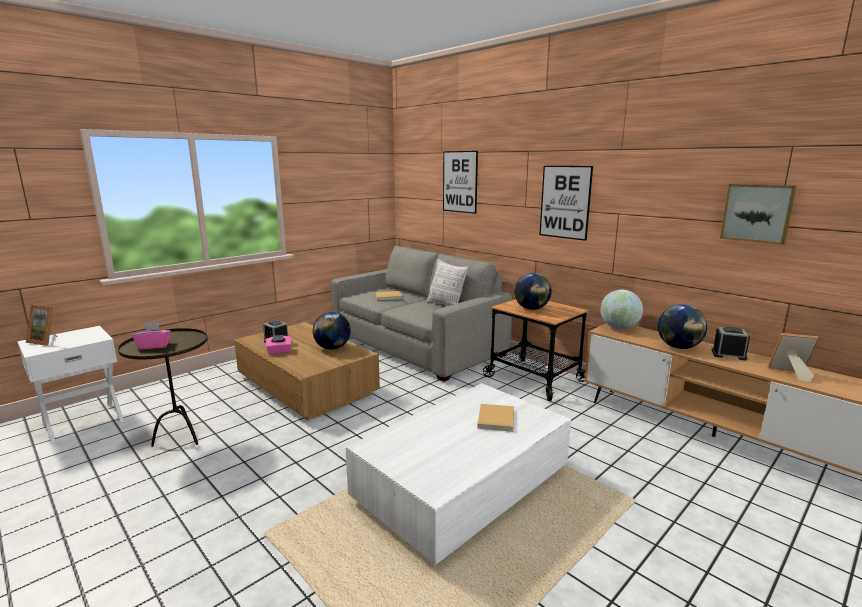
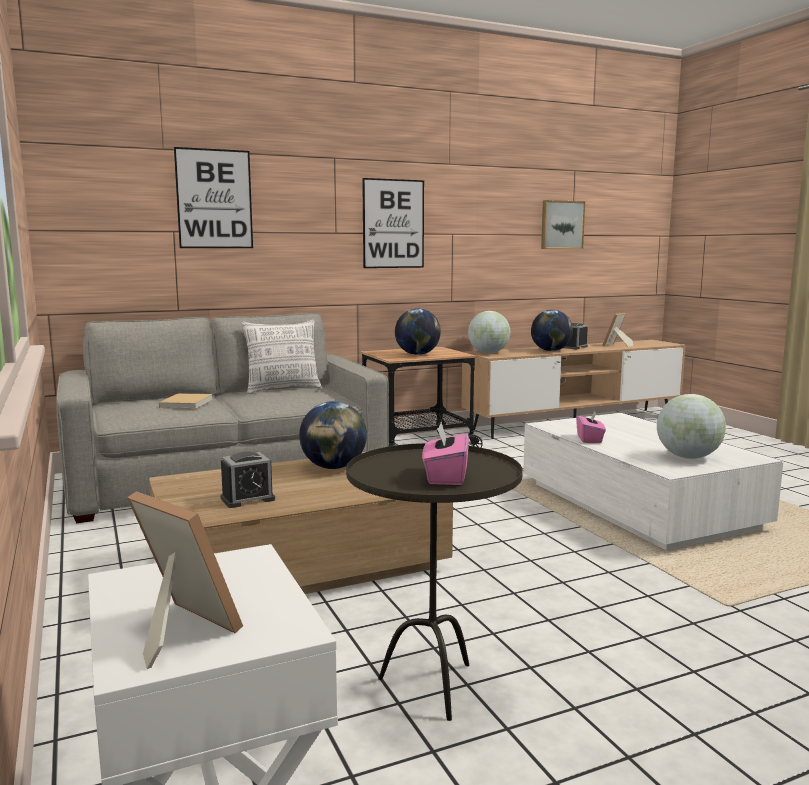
camera: 70 degrees left, 5 degrees down
(47, 341) = (177, 630): picture frame -> picture frame turned 90 degrees counterclockwise
(279, 352) = (307, 498): pink tissue box -> pink tissue box (590, 439)
(416, 454) = (688, 457): none -> globe
(496, 418) = (614, 428): beige book -> none

